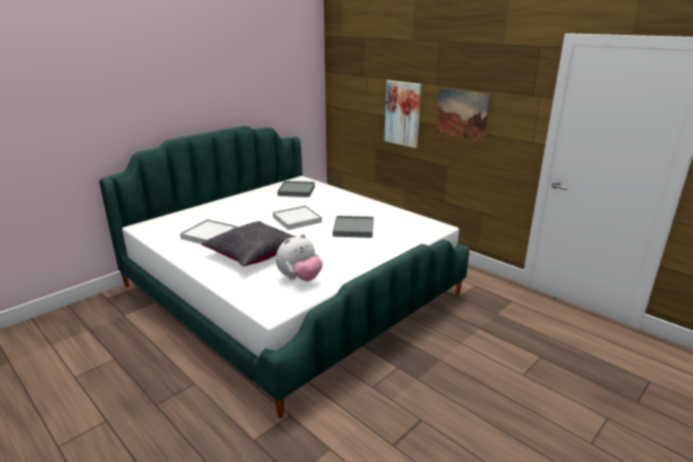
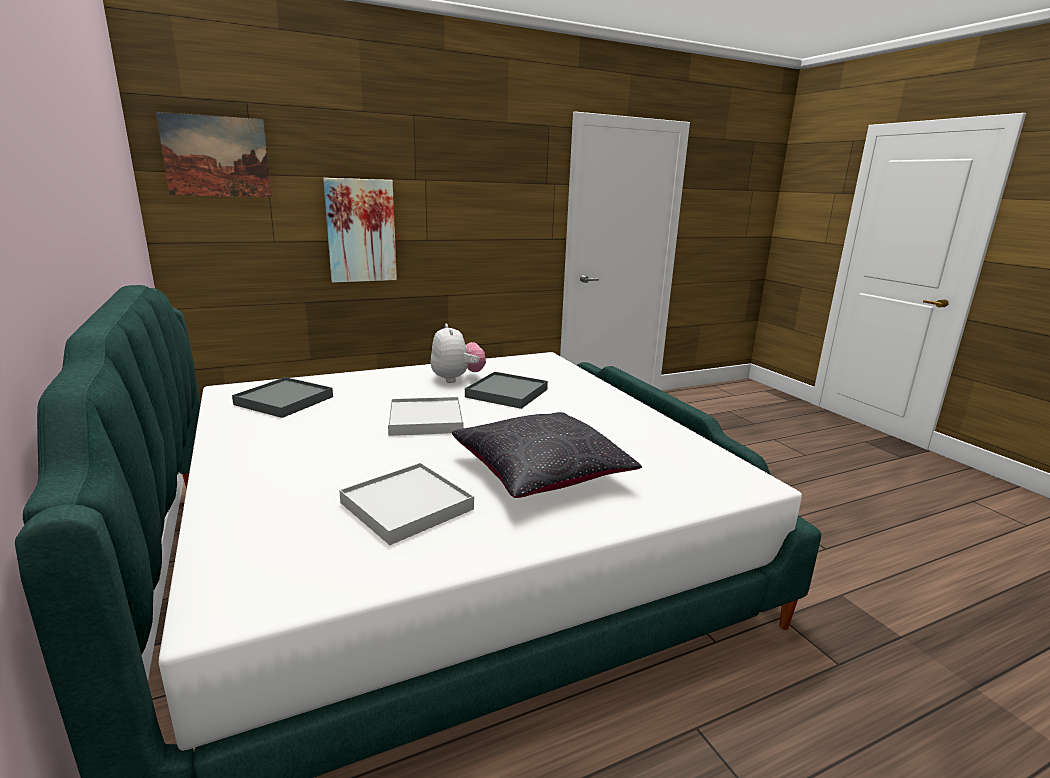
camera: 70 degrees left, 5 degrees down
(300, 278) = (655, 450): plush toy -> plush toy (457, 379)
(462, 114) = (463, 217): picture -> picture (216, 156)

